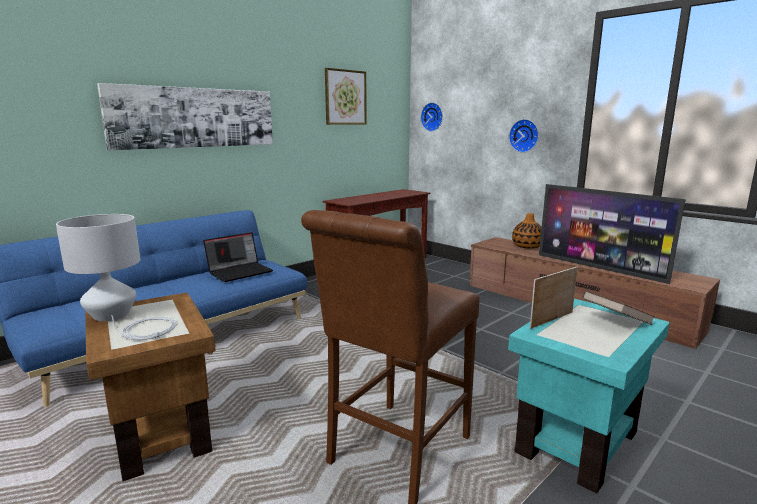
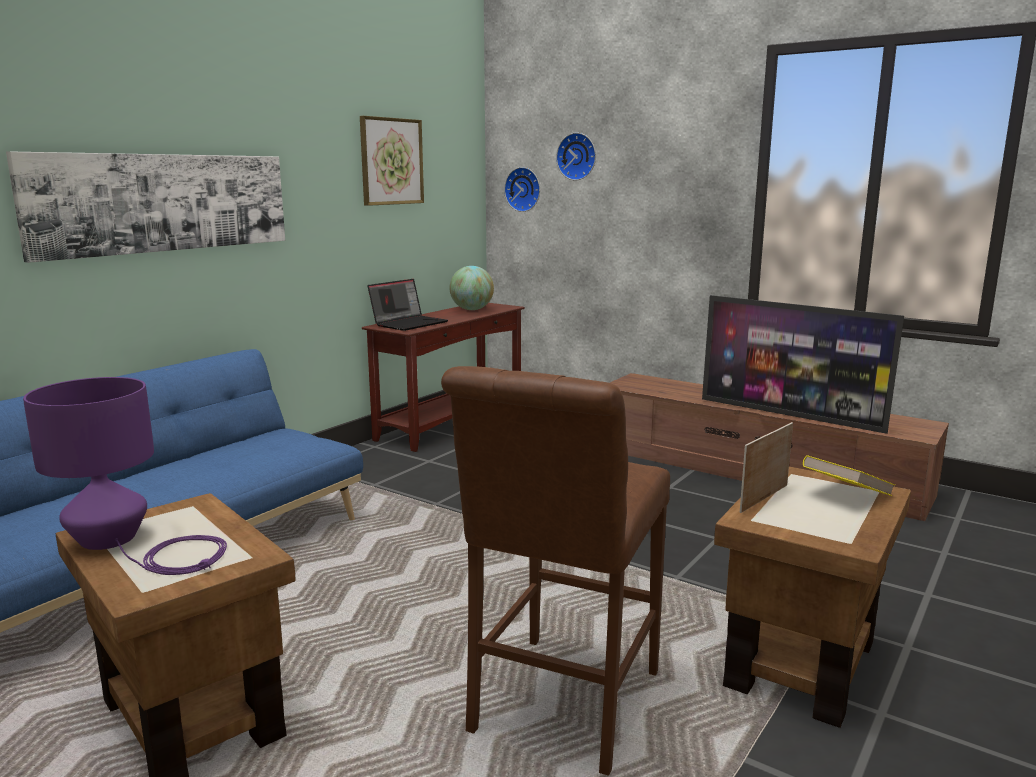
camera: 10 degrees left, 0 degrees up
(125, 320) = (137, 545): white table lamp -> purple table lamp
(240, 272) = (257, 451): laptop -> laptop (409, 323)
(395, 193) = (472, 310): none -> globe
(524, 135) = (668, 220): wall clock -> wall clock (577, 156)
(527, 246) = (681, 386): vase -> none
(575, 441) = (798, 663): turquoise side table -> brown side table
(616, 321) = (846, 494): brown book -> yellow book

